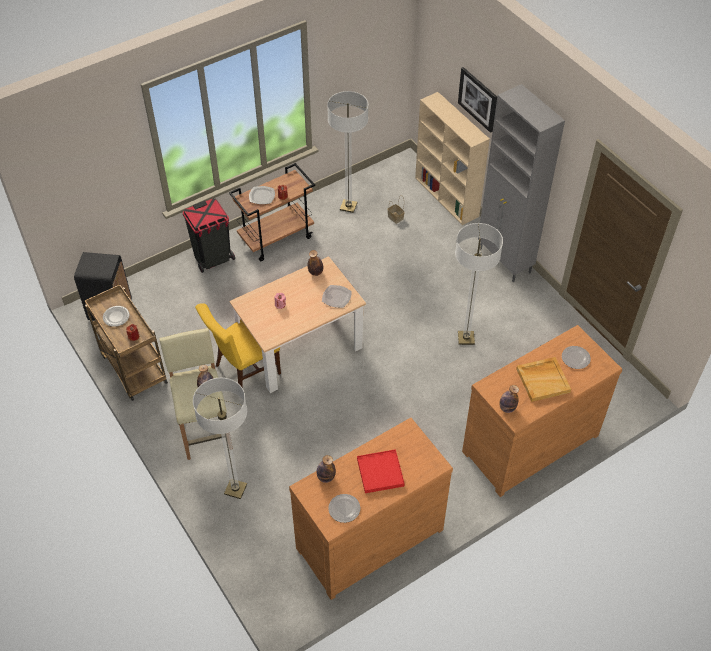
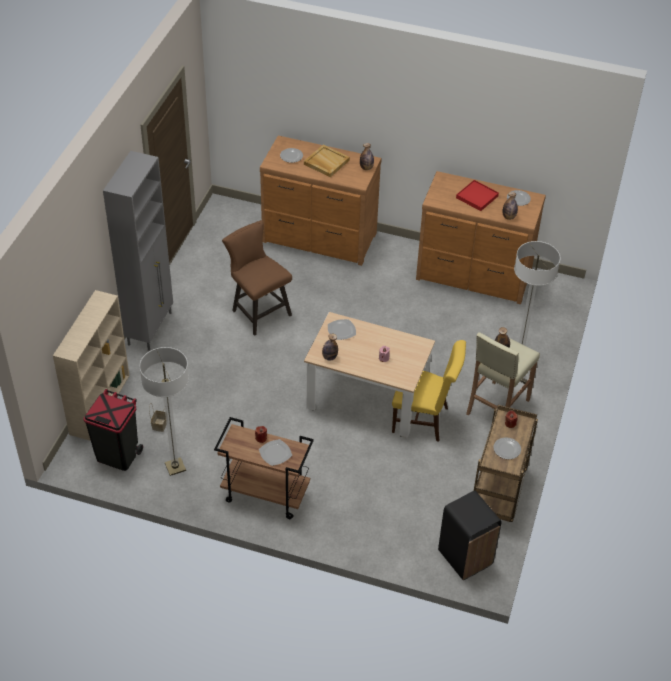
camera: 130 degrees left, 5 degrees down
(213, 258) = (334, 525): black trash can -> black trash can (117, 455)
(466, 338) = (258, 311): floor lamp -> brown stool
(478, 99) = (77, 283): picture -> none

